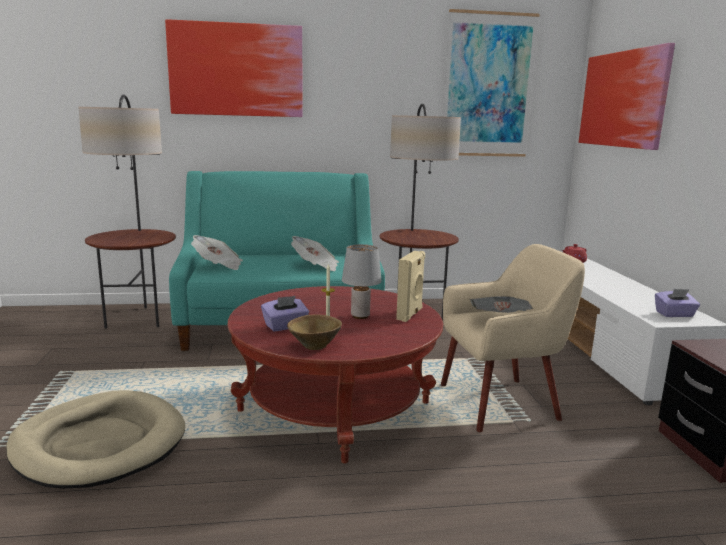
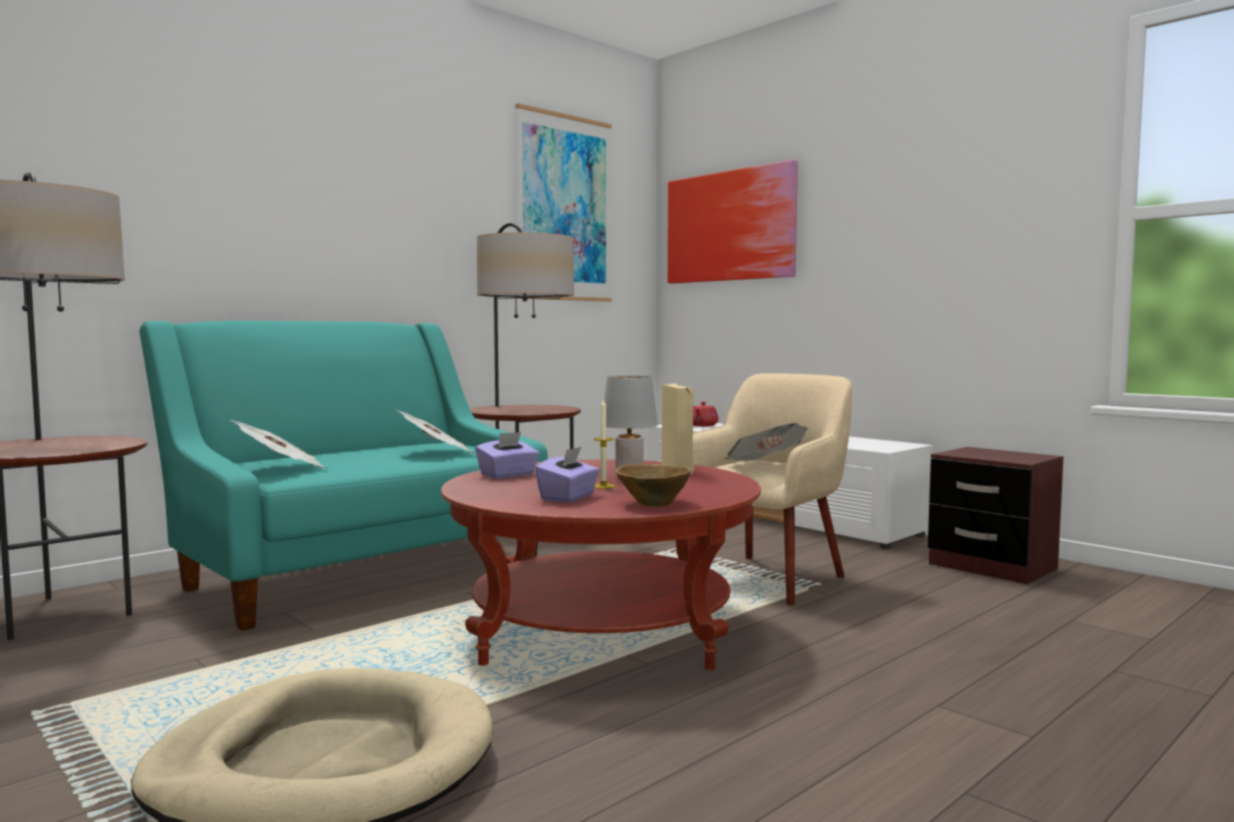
camera: 35 degrees left, 10 degrees down
(236, 70) = (222, 153): picture -> none
(674, 314) = (880, 444): purple tissue box -> purple tissue box (508, 475)

